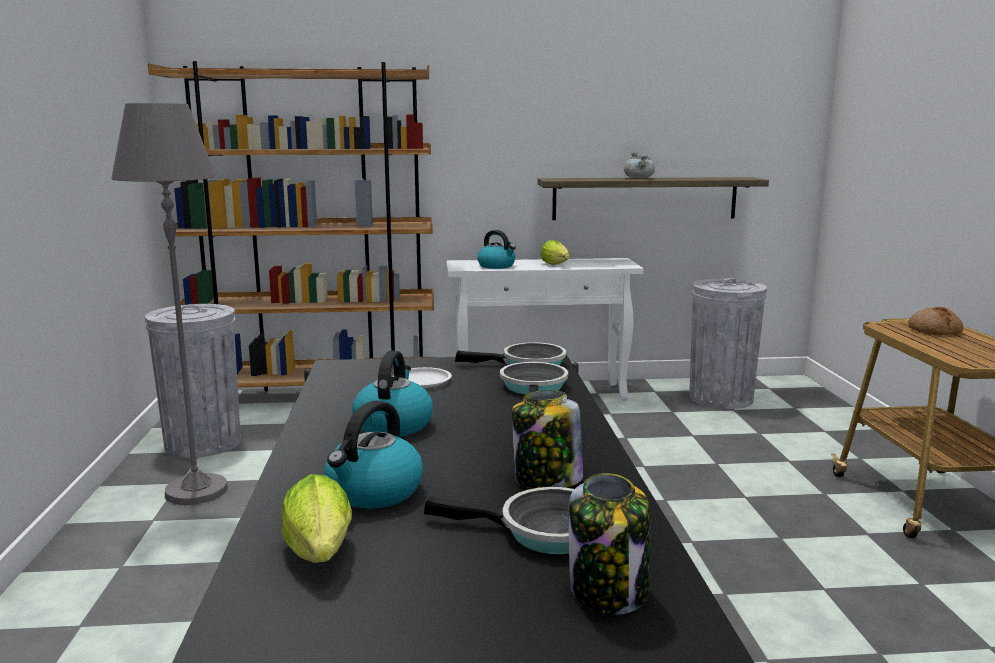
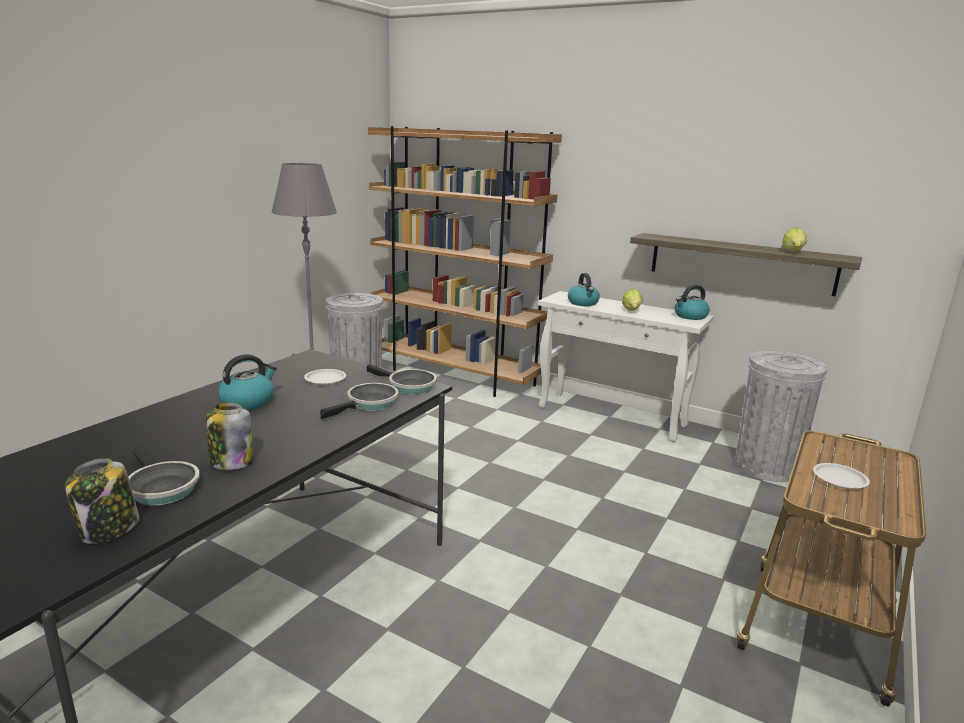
camera: 35 degrees right, 5 degrees up
(320, 556) = (65, 458): lettuce -> lettuce (793, 252)
(373, 492) = (153, 436): kettle -> kettle (690, 316)
(639, 178) = (729, 244): grey cooking pot -> none
(934, 331) = (869, 460): bread -> none
(950, 346) = (840, 479): none -> white plate

